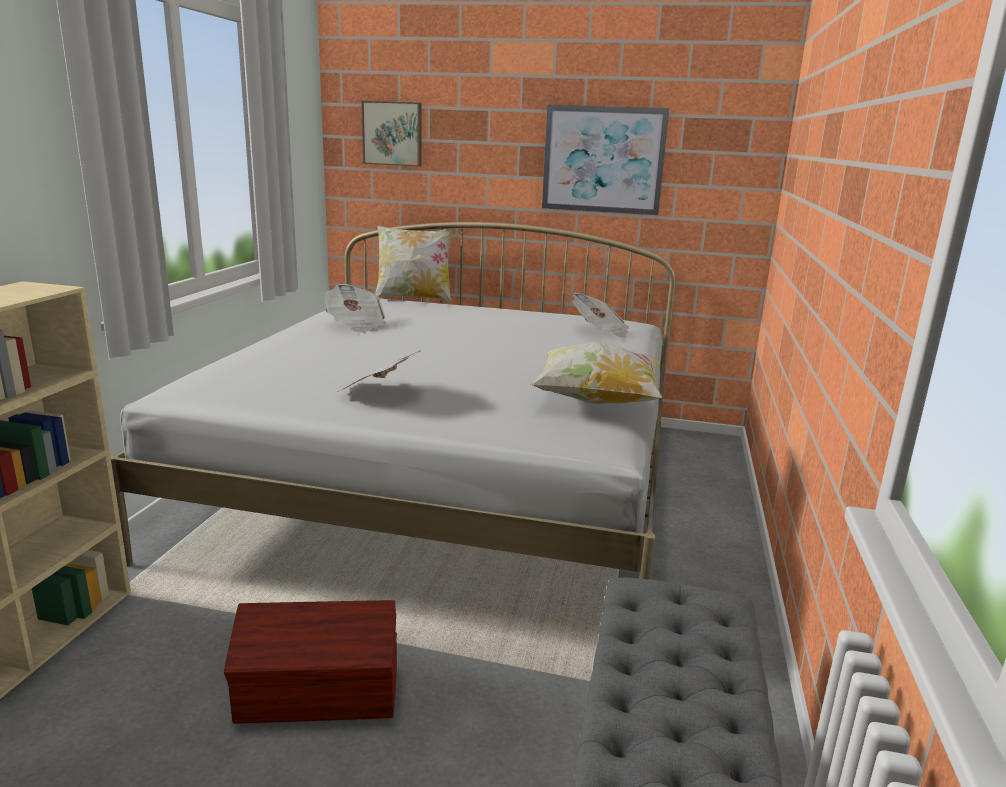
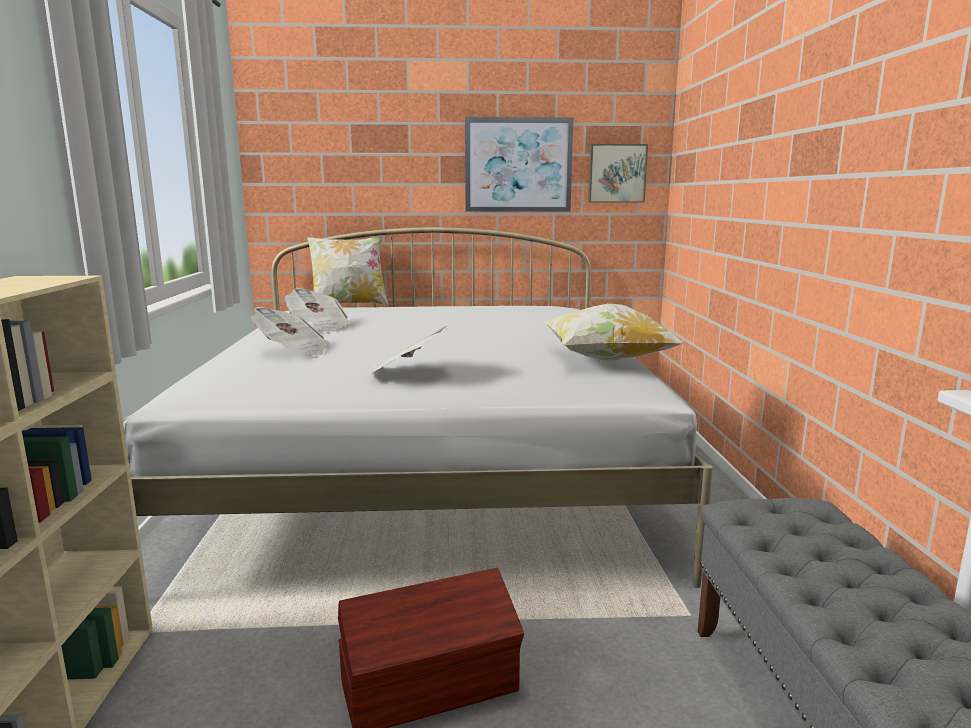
camera: 15 degrees left, 5 degrees down
(393, 133) = (314, 148): picture -> picture (616, 173)
(600, 332) = (546, 314): newspaper -> newspaper (293, 351)

